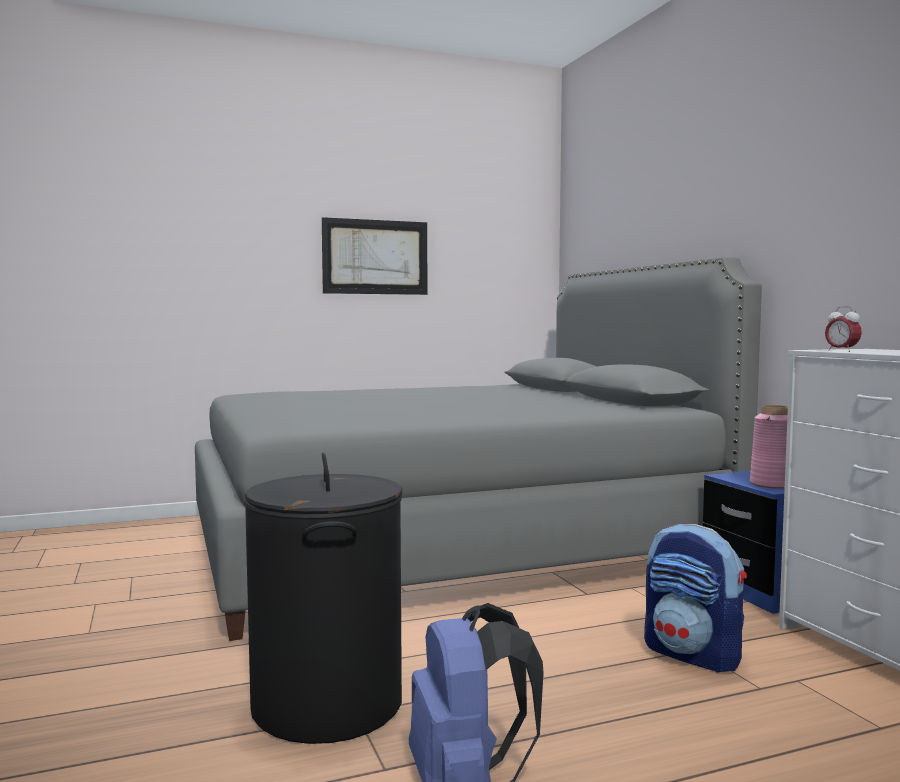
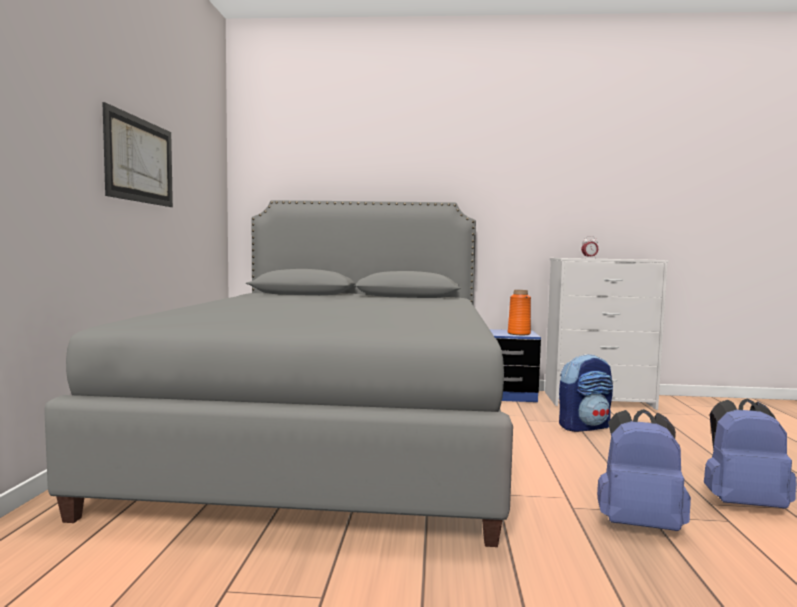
camera: 65 degrees left, 0 degrees up
(328, 704) = (638, 523): black laundry basket -> blue backpack
(771, 484) = (519, 333): pink vase -> orange vase

